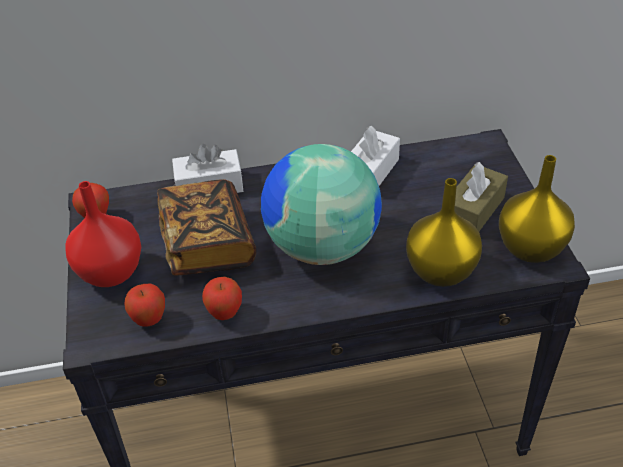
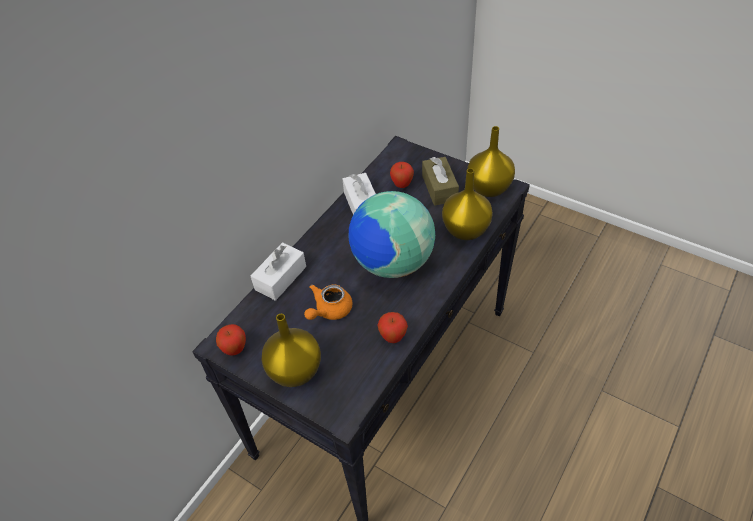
camera: 45 degrees left, 5 degrees up
(112, 273) = (296, 371): red vase -> yellow vase
(149, 320) = (357, 376): apple -> apple (402, 185)
(207, 245) = (329, 310): book -> orange teapot

